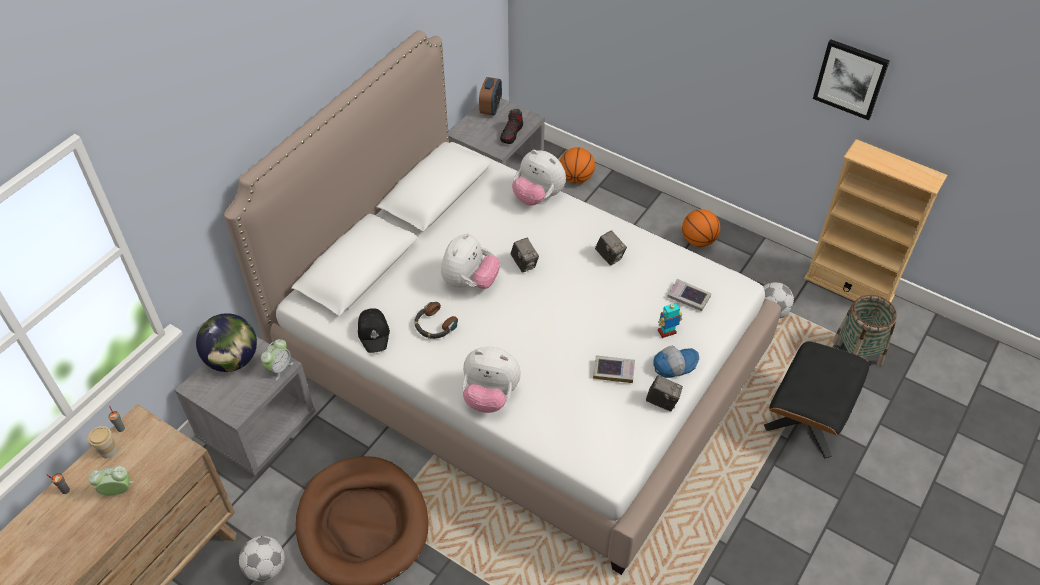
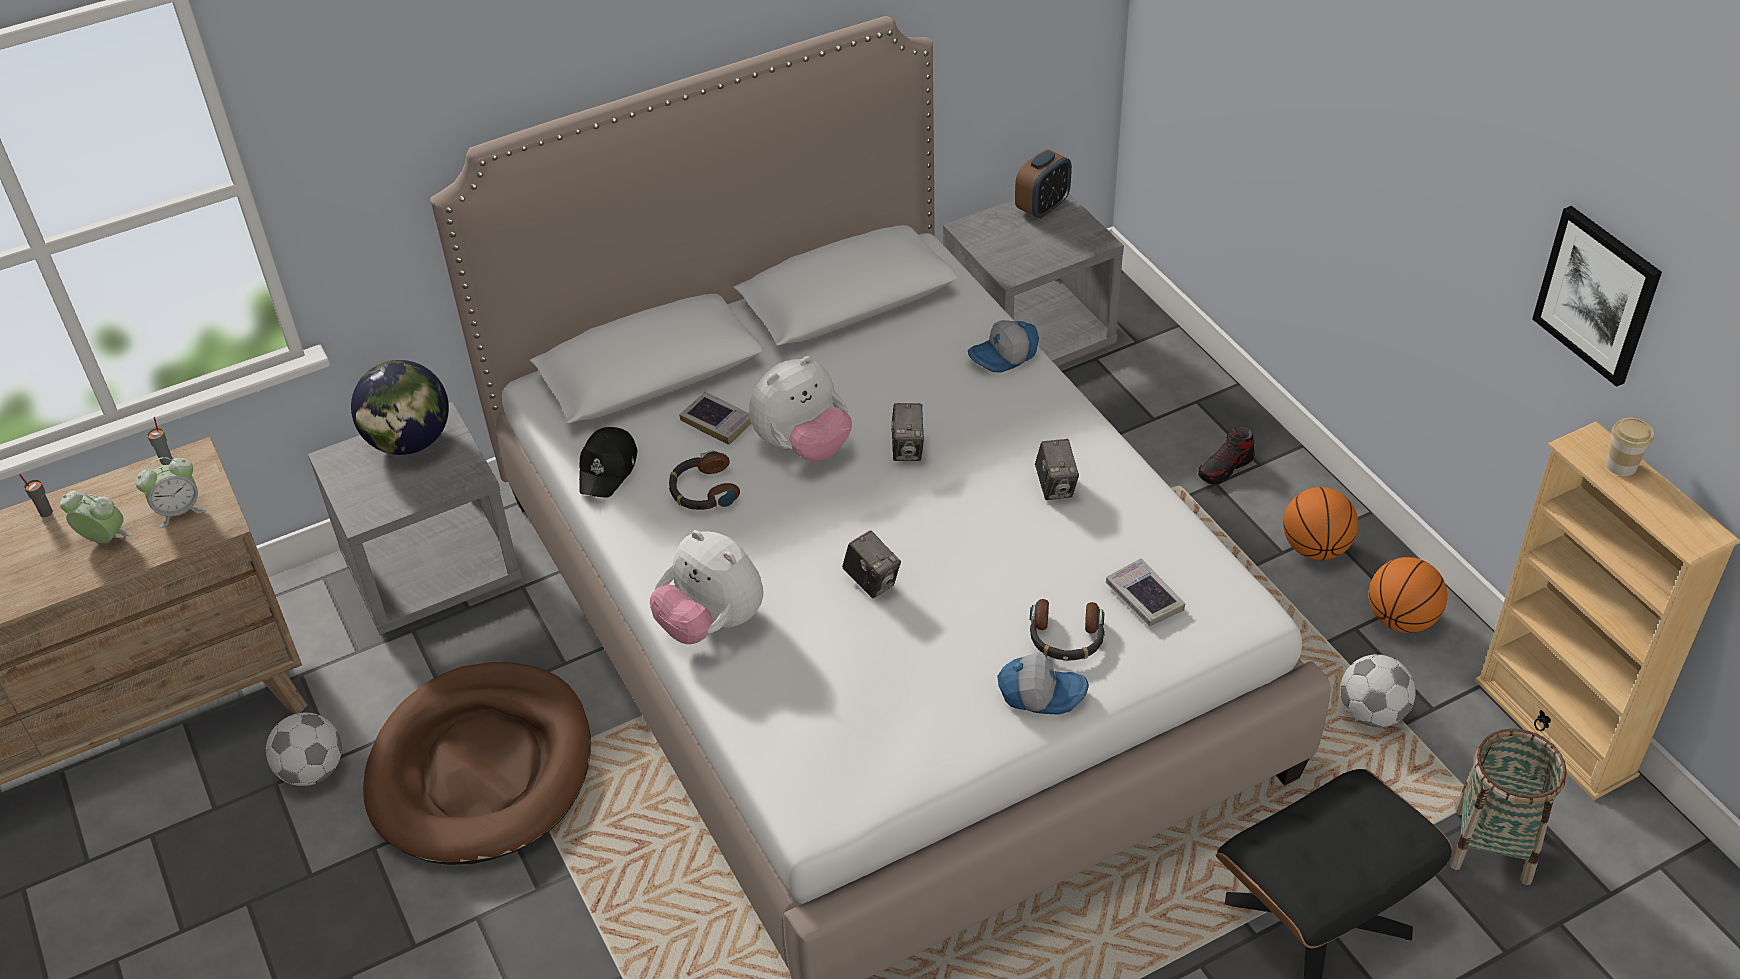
camera: 30 degrees right, 5 degrees down
(108, 451) = (131, 483): cup -> cup (1621, 466)
(279, 368) = (462, 476): alarm clock -> alarm clock (179, 511)
(511, 133) = (1049, 255): shoe -> shoe (1225, 468)
(538, 196) = (1004, 356): plush toy -> cap
(576, 178) = (1165, 377): basketball -> basketball (1401, 619)
(614, 371) = (930, 662): book -> book (717, 422)
(662, 401) = (978, 741): camera -> camera (872, 581)
(667, 332) = (1066, 638): toy robot -> headphones

